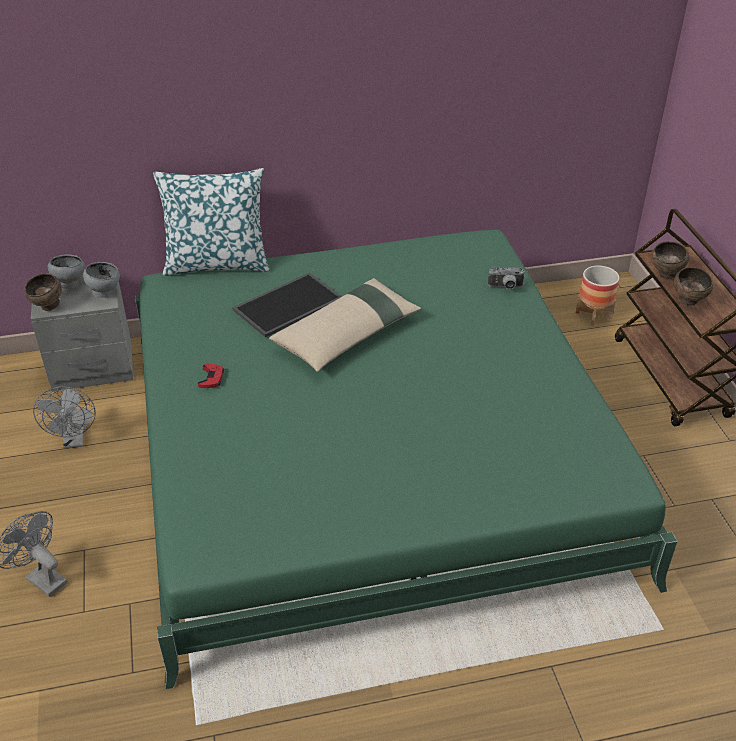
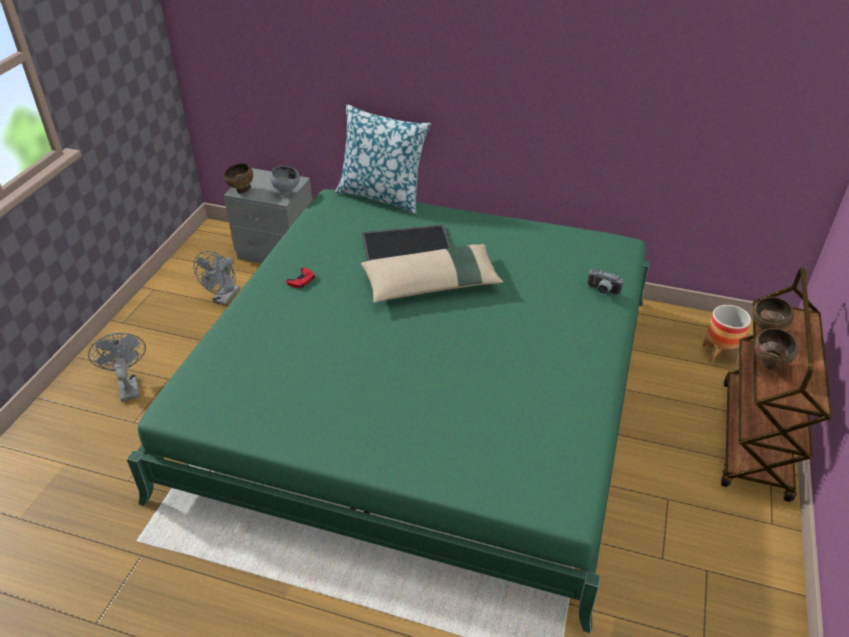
camera: 30 degrees right, 0 degrees up
(69, 284) = (269, 179): grey bowl -> none

